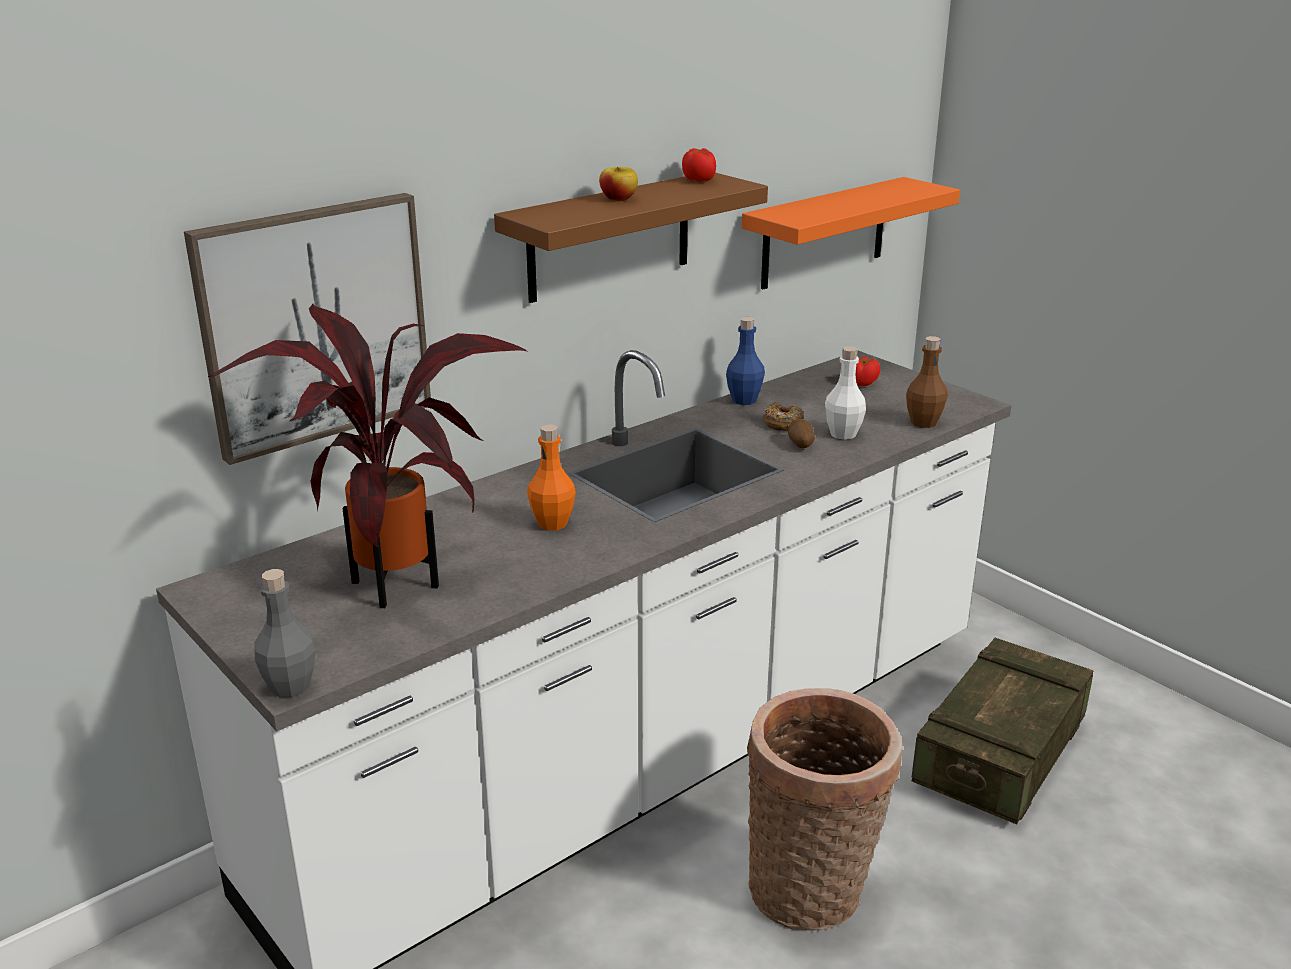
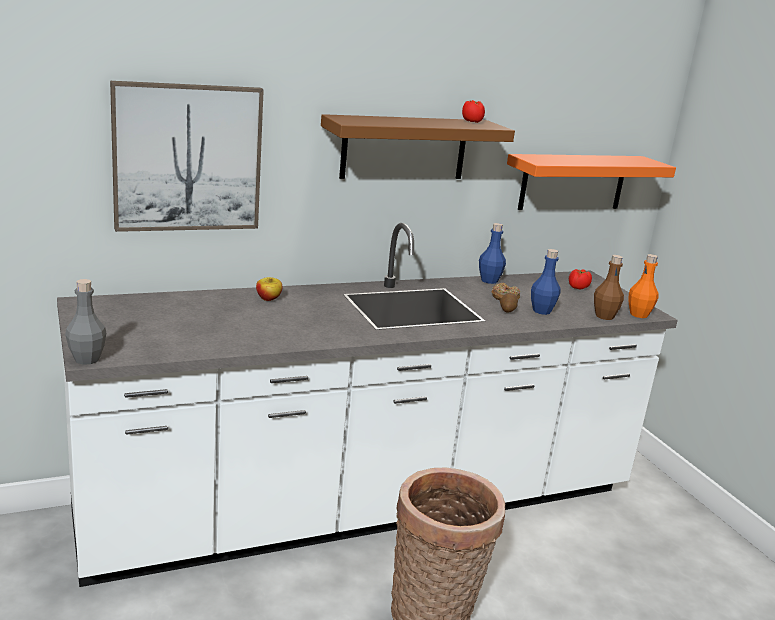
camera: 15 degrees right, 5 degrees down
(395, 579) = (192, 322): potted plant -> none
(552, 523) = (311, 316): orange bottle -> orange bottle (639, 314)
(618, 199) = (407, 120): apple -> apple (268, 298)
(843, 434) = (542, 311): white bottle -> blue bottle
(999, 755) = (617, 570): crate -> none

